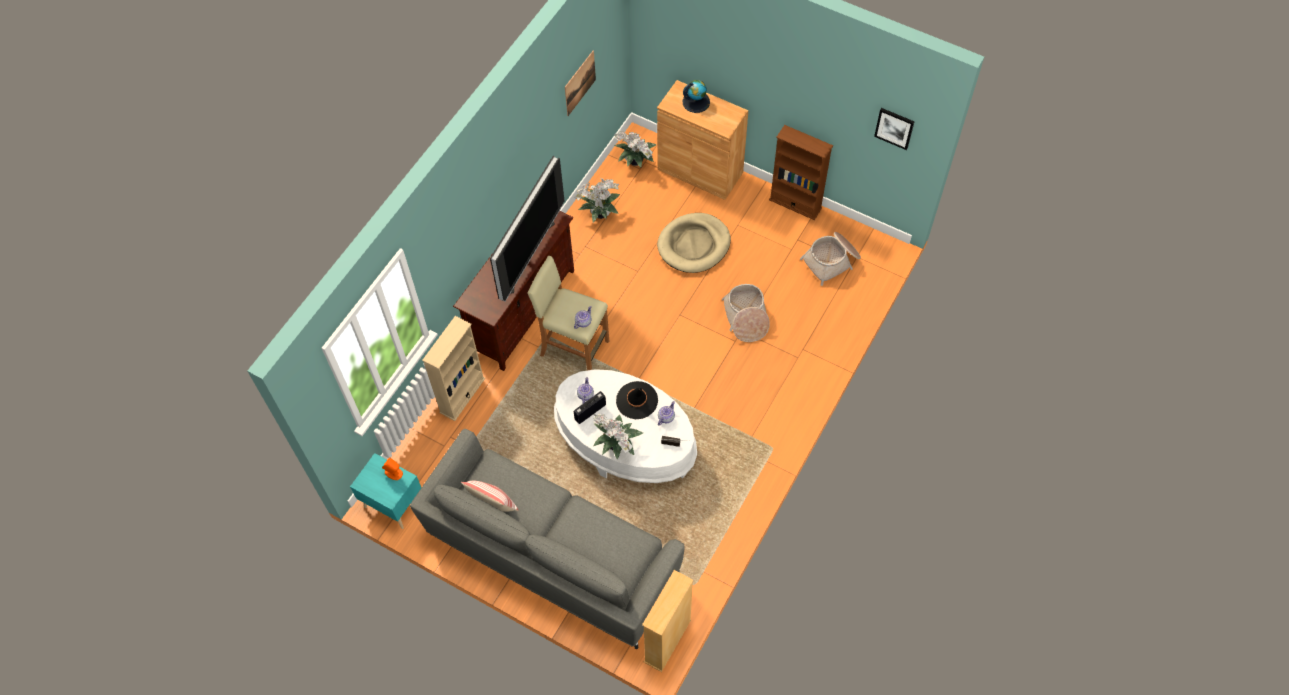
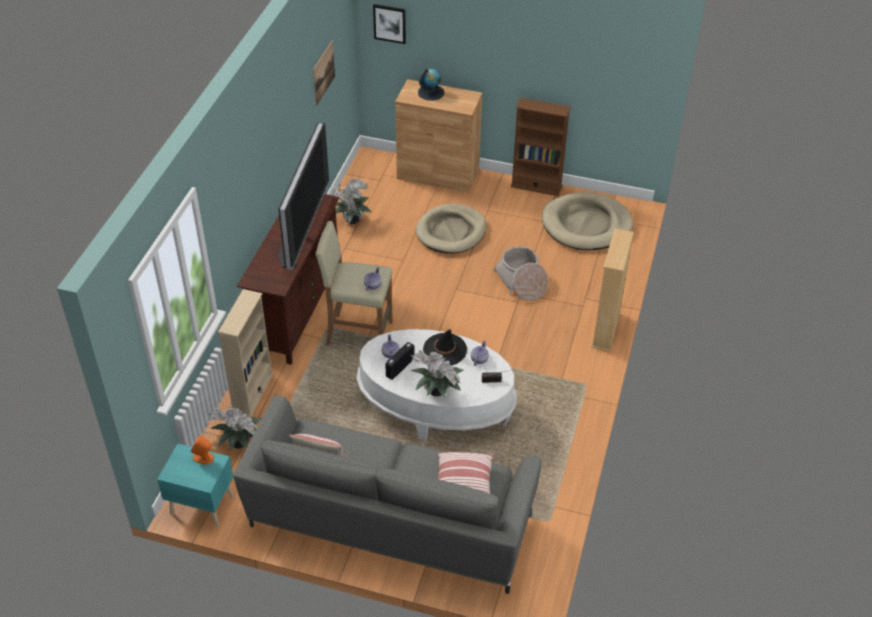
camera: 15 degrees left, 15 degrees down
(613, 549) = (464, 482): none -> pillow
(636, 163) = (374, 176): potted plant -> potted plant (240, 445)
(667, 641) = (538, 579): beige bookcase -> beige bookcase (606, 330)
(832, 261) = (586, 225): basket -> beige dog bed
(894, 128) = (631, 67): picture -> picture (390, 23)

